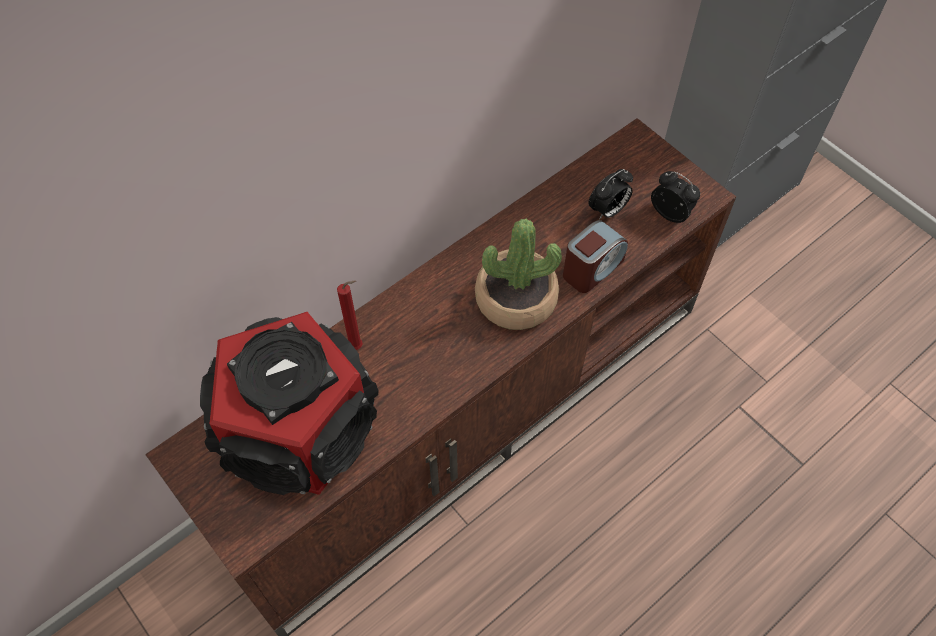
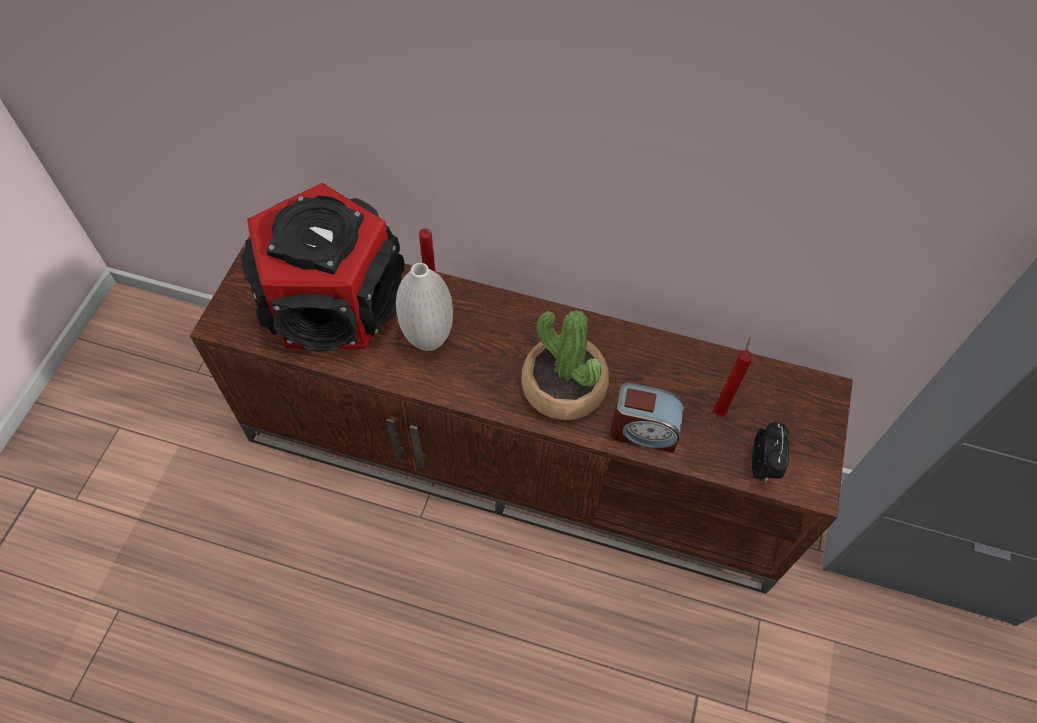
camera: 55 degrees right, 0 degrees up
(397, 373) = (428, 340): none -> white vase
(608, 211) = (719, 410): alarm clock -> red candle

